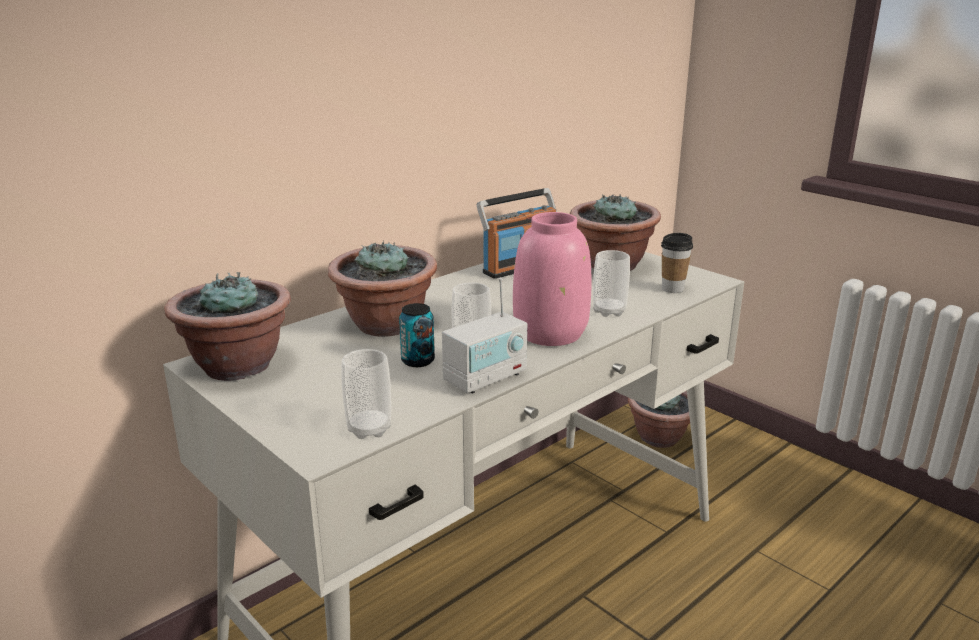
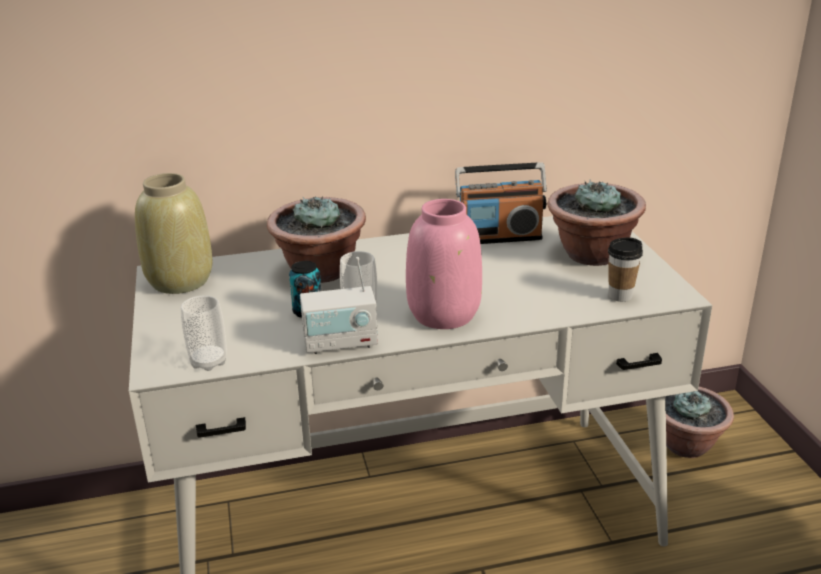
camera: 30 degrees right, 5 degrees up
(237, 366) = (179, 281): potted plant -> beige vase
(609, 311) = (525, 305): cup -> none

